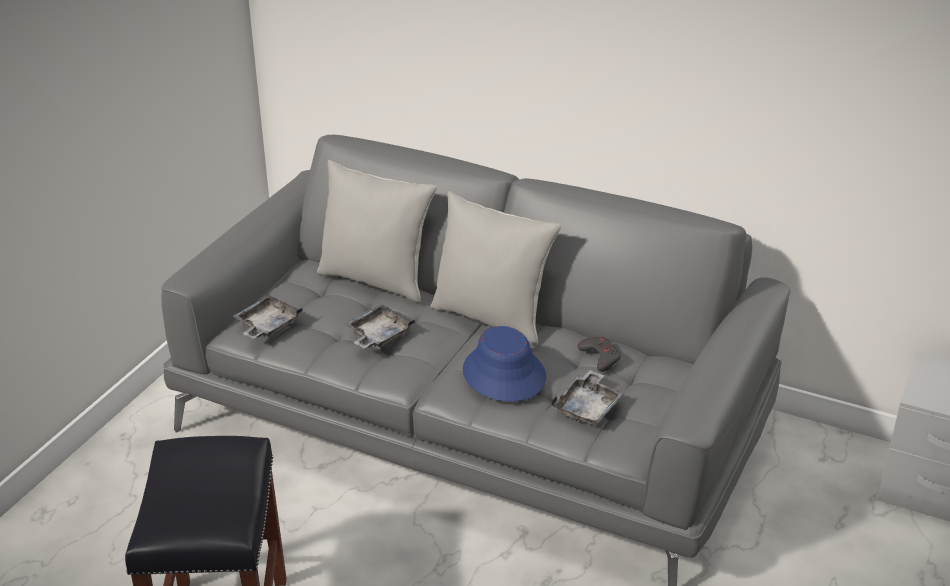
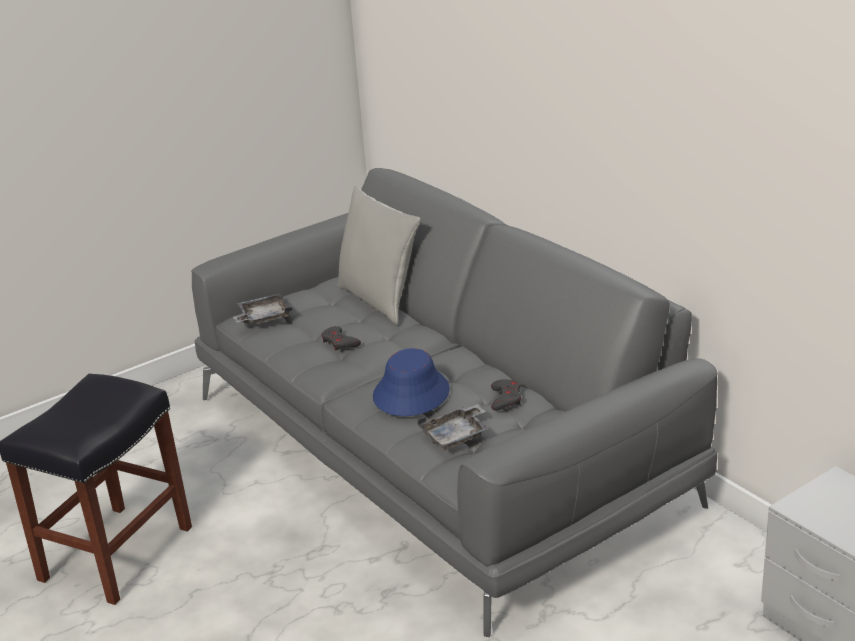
camera: 30 degrees right, 5 degrees down
(378, 335) = (340, 342): grey tray -> grey game controller
(491, 317) = (446, 348): grey pillow -> none

